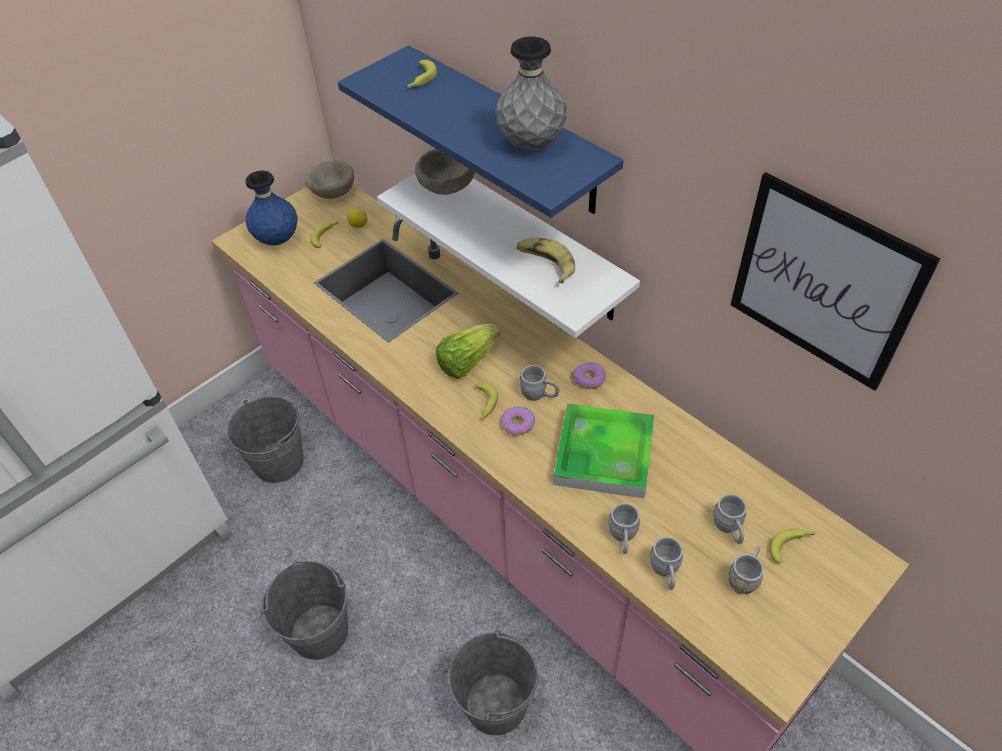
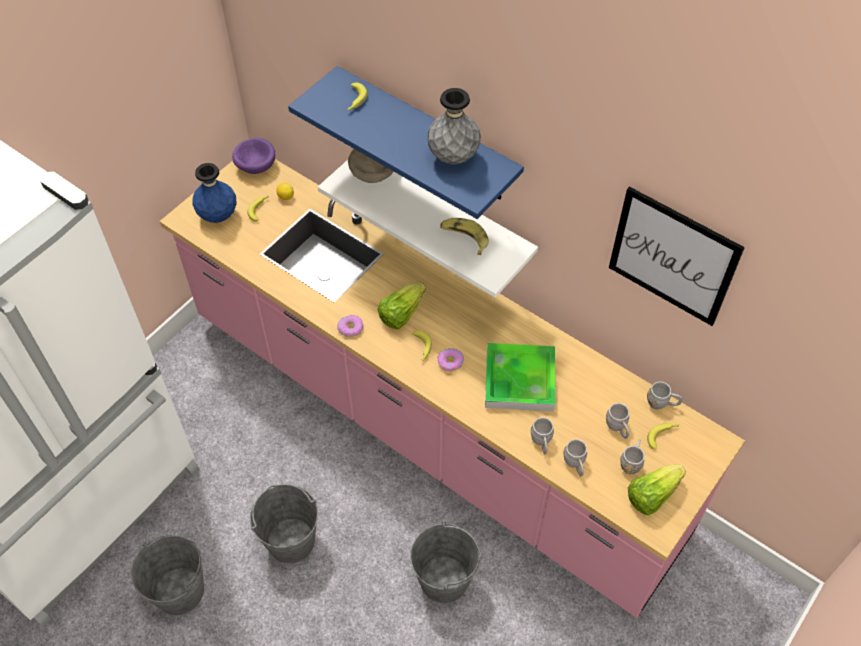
camera: 10 degrees left, 5 degrees up
(278, 462) = (225, 402): grey bucket -> grey bucket (179, 591)
(333, 191) = (256, 165): beige bowl -> purple bowl
(539, 395) = (463, 336): grey mug -> grey mug (662, 403)
(589, 378) = (500, 319): donut -> donut (350, 328)
(770, 627) = (652, 495): none -> lettuce

